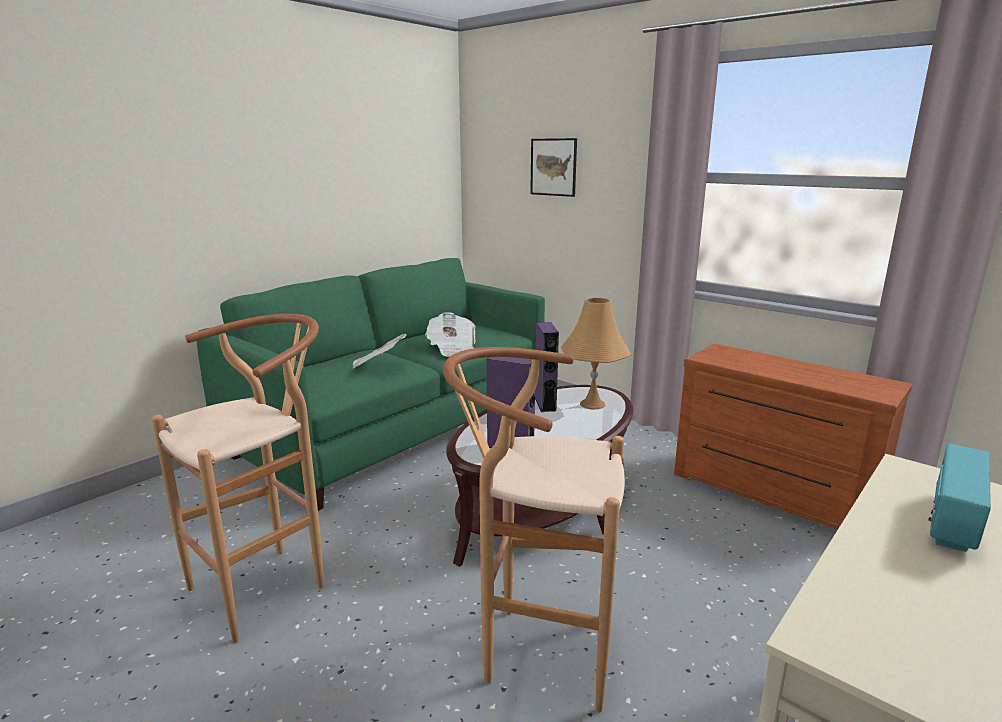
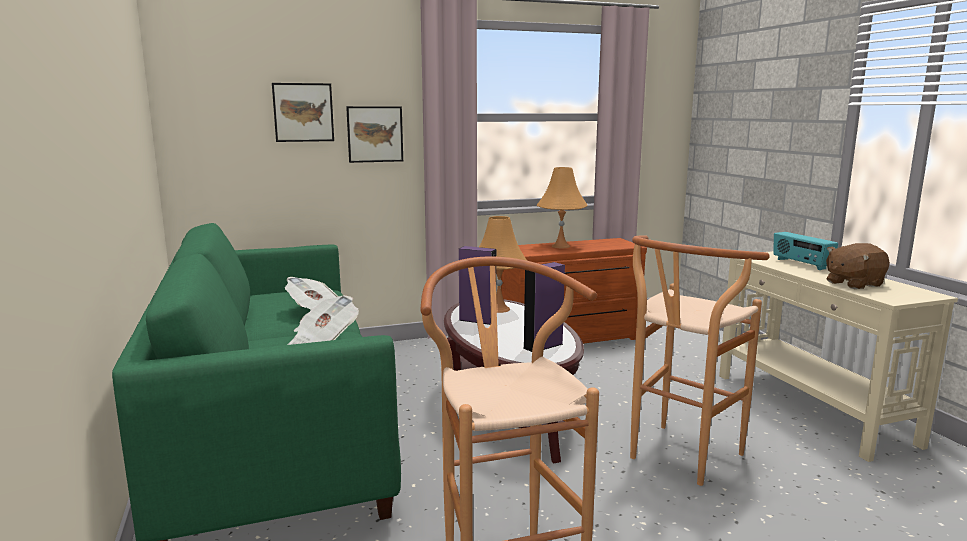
camera: 60 degrees left, 5 degrees down
(611, 192) = (375, 134): none -> picture
(776, 364) = (560, 246): none -> orange table lamp
(882, 588) = (853, 284): none -> brown plush toy

